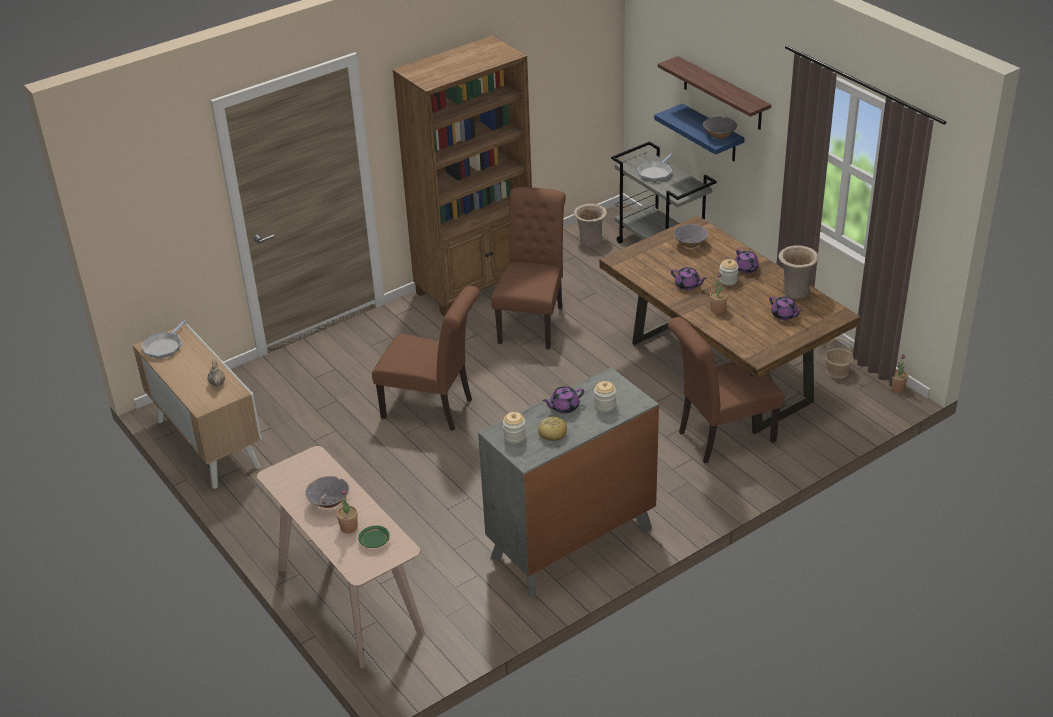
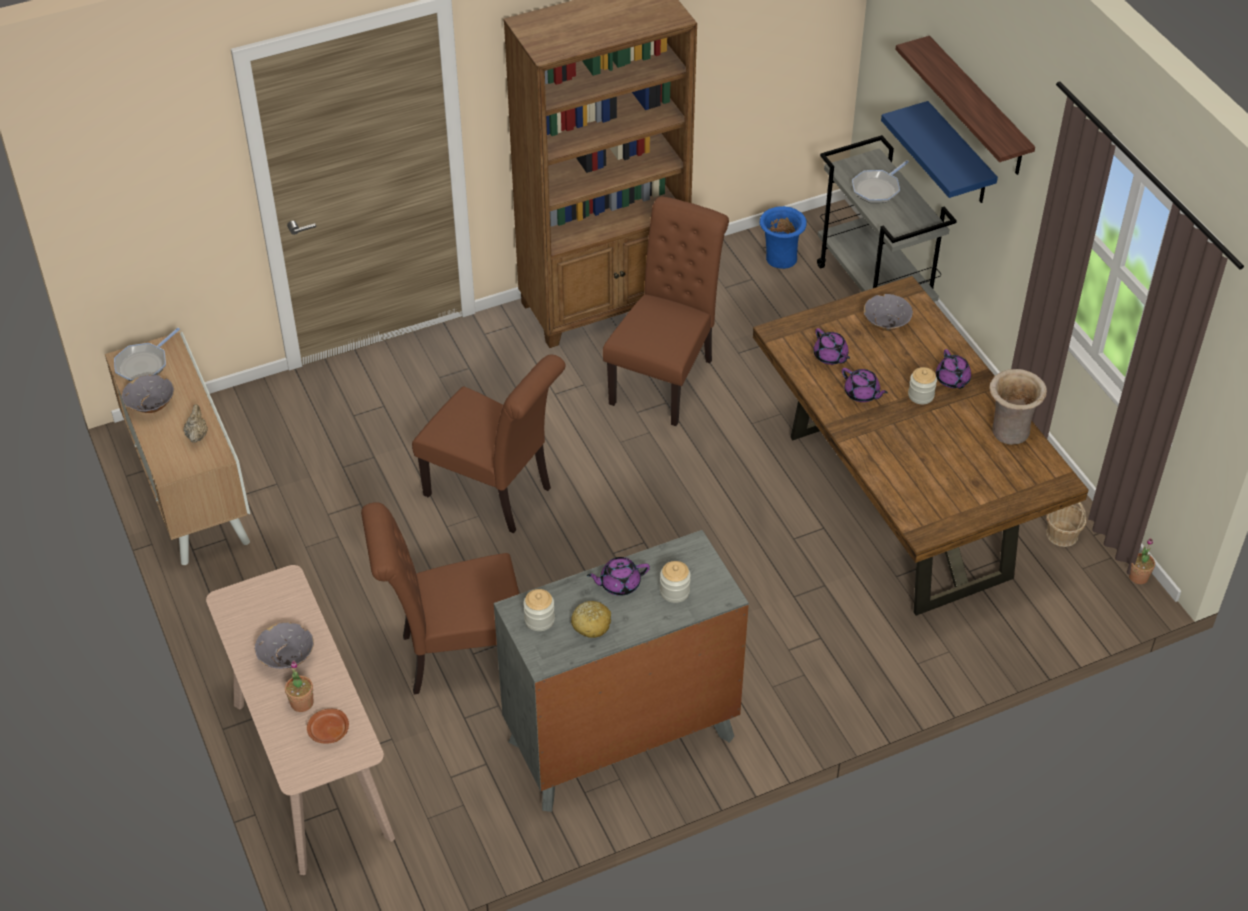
camera: 10 degrees right, 10 degrees up
(374, 541) = (328, 731): green plate -> brown plate
(590, 242) = (780, 260): beige vase -> blue vase
(718, 309) = (891, 442): potted plant -> none
(719, 136) = (962, 168): grey bowl -> grey bowl (151, 406)
(720, 438) = (867, 612): brown chair -> brown chair (454, 656)
(784, 315) = (981, 468): purple teapot -> purple teapot (830, 356)

